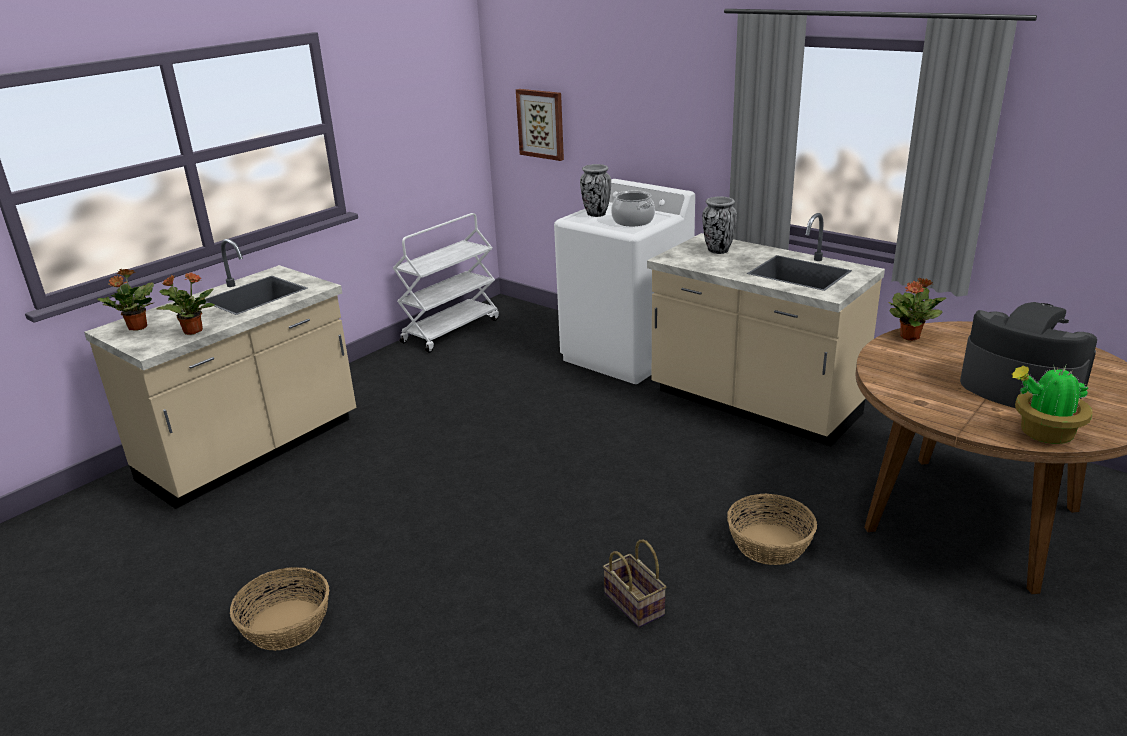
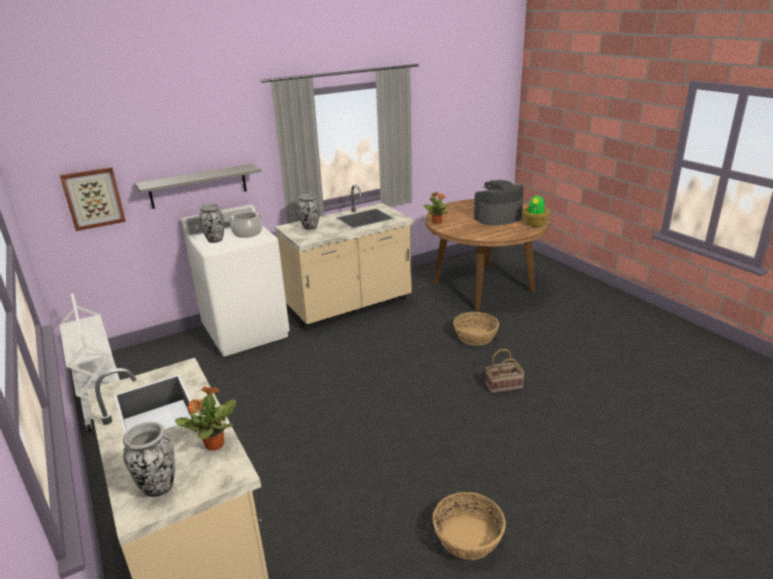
camera: 70 degrees left, 0 degrees up
(137, 328) = (158, 488): potted plant -> vase
(639, 144) = (198, 186): none -> grey shelf

